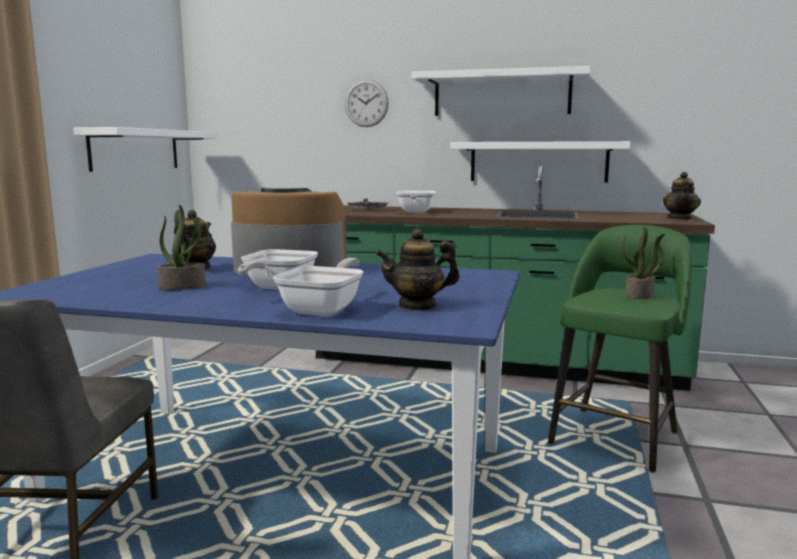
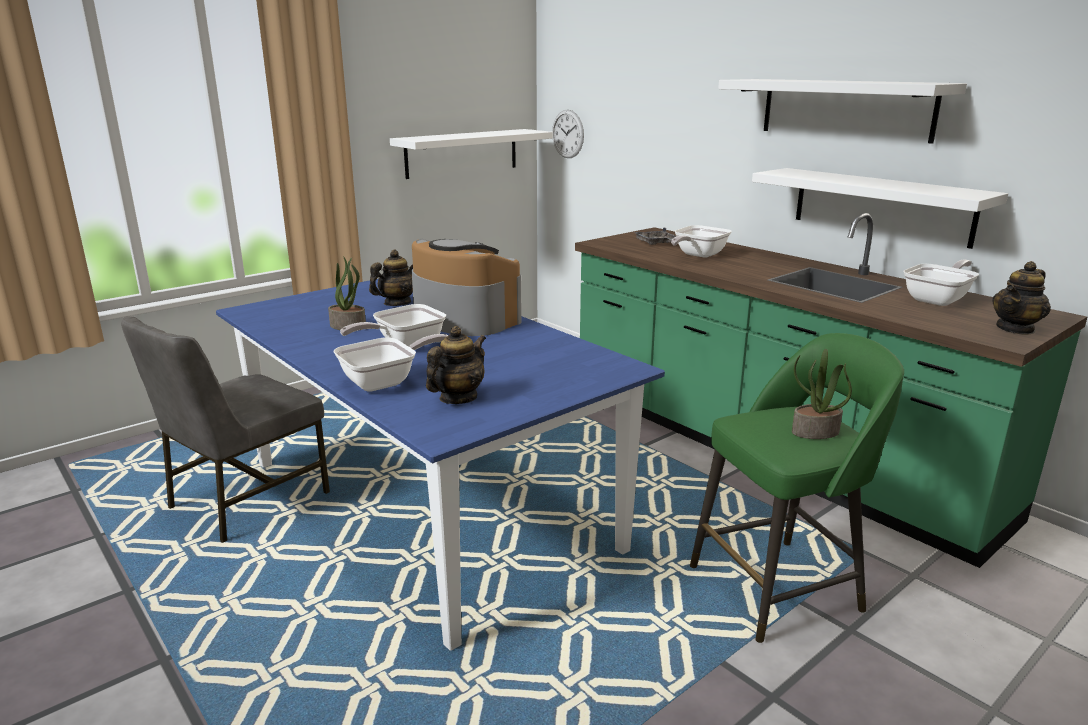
camera: 35 degrees right, 10 degrees up
(366, 103) = (693, 108): wall clock -> wall clock (567, 134)
(418, 306) = (458, 398): teapot -> teapot turned 105 degrees clockwise
(611, 214) = (939, 299): none -> frying pan

